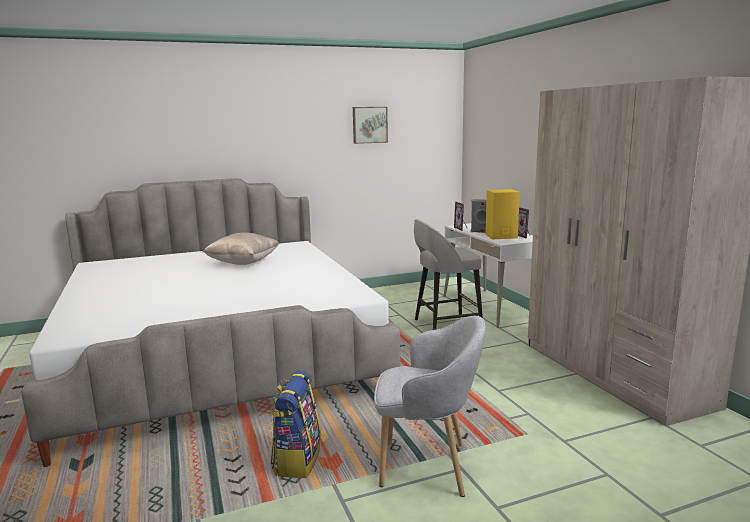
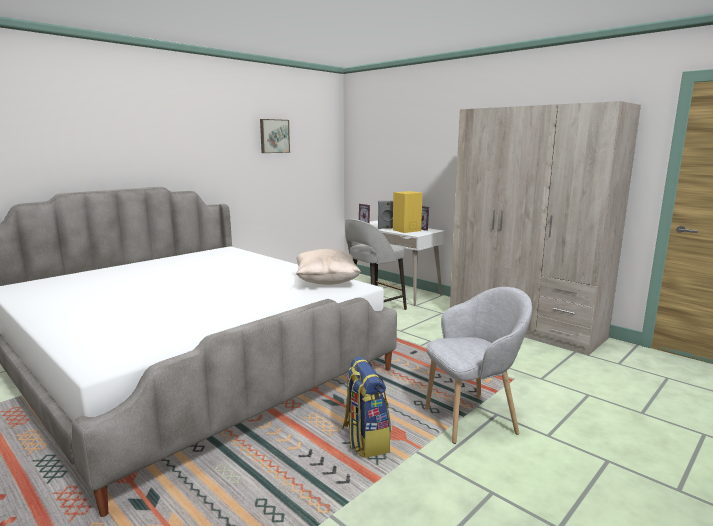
camera: 25 degrees left, 0 degrees up
(243, 263) = (197, 270): beige pillow -> beige pillow (326, 282)

